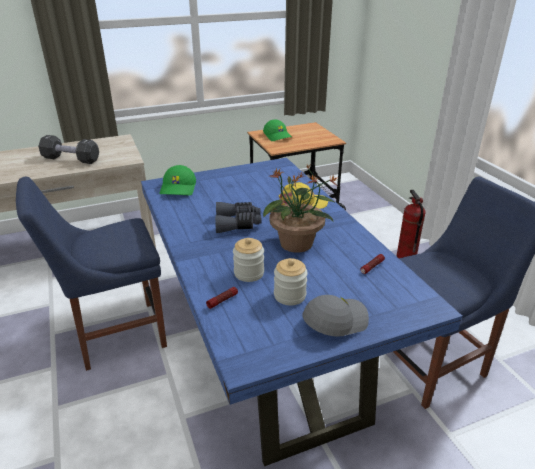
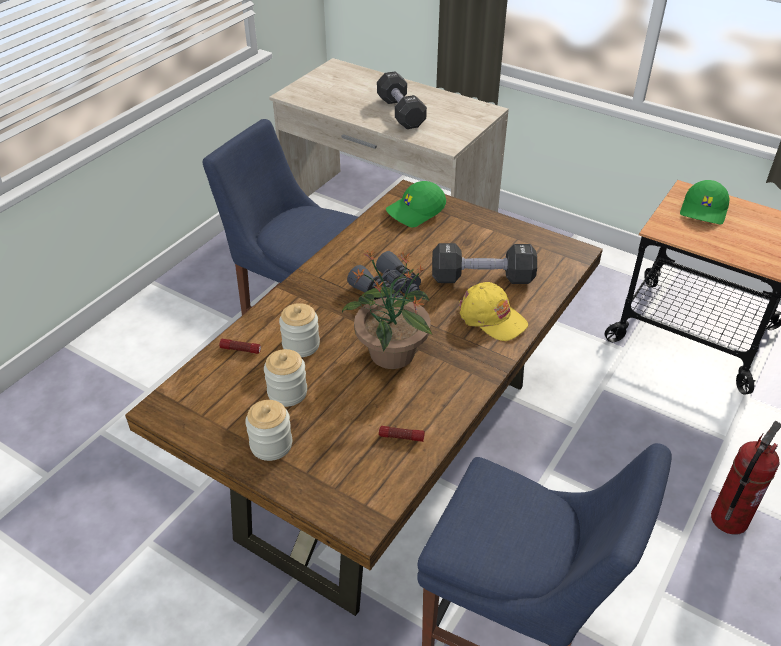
camera: 55 degrees right, 10 degrees up
(266, 347) = (390, 456): blue dining table -> brown dining table
(267, 193) = (482, 278): none -> black dumbbell
(334, 321) = (271, 445): grey cap -> jar

